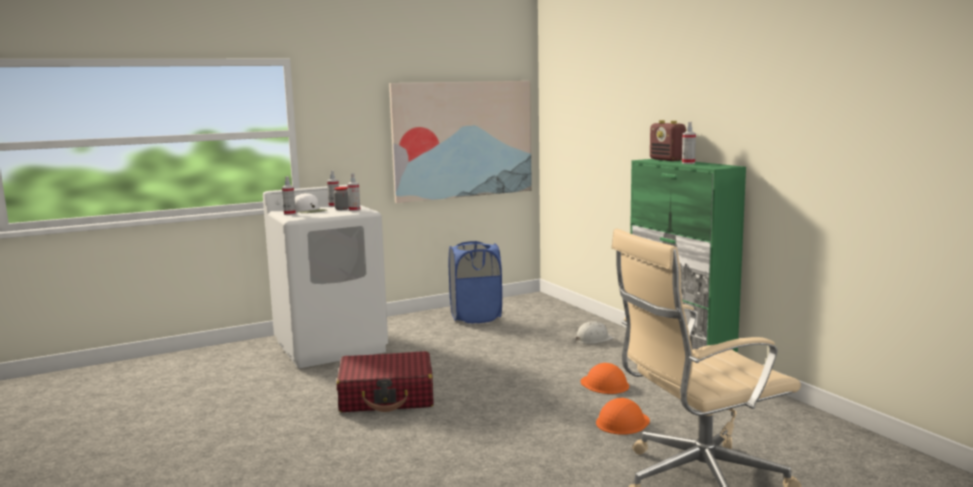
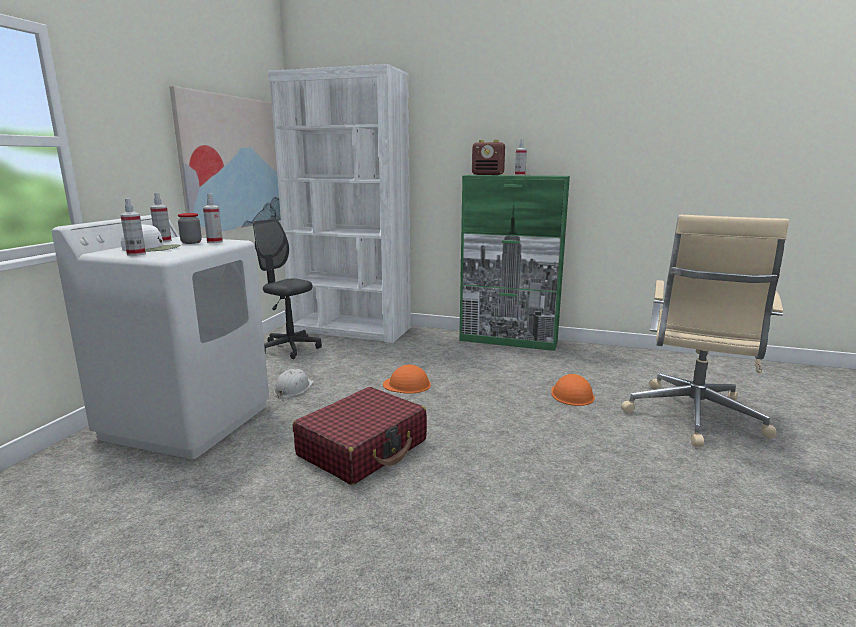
camera: 45 degrees left, 5 degrees up
(476, 317) = (290, 348): blue laundry basket -> grey office chair
(553, 313) = (350, 329): none -> white bookcase
(593, 339) = (423, 341): white hard hat -> white hard hat (293, 389)
(604, 384) = (502, 371): orange hard hat -> orange hard hat (407, 384)

